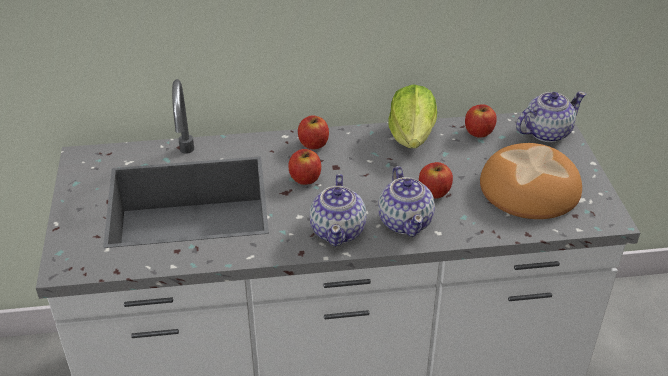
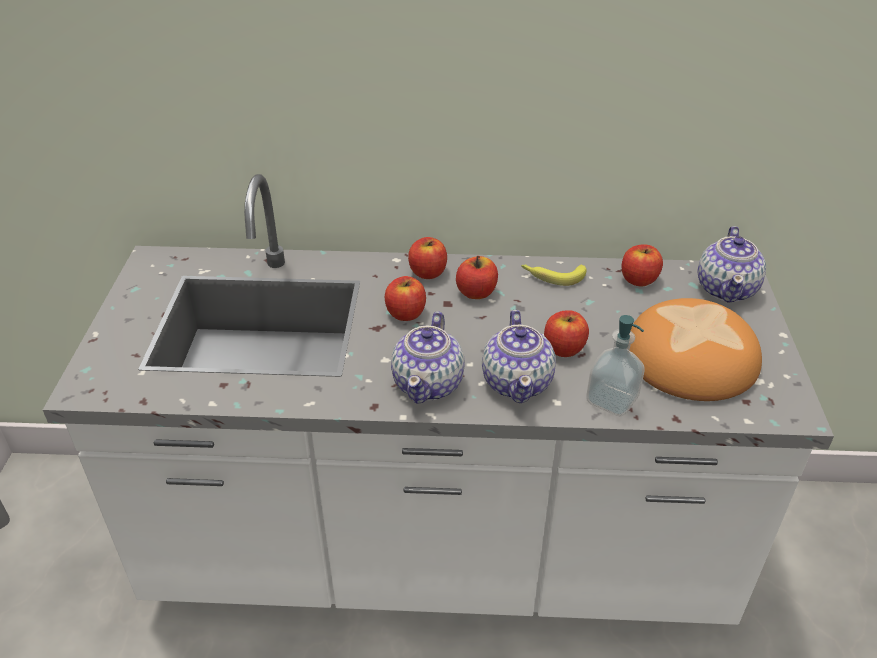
camera: 10 degrees right, 0 degrees up
(356, 156) = (476, 292): none -> apple
(412, 136) = (552, 276): lettuce -> banana
(478, 226) = (611, 400): none -> soap dispenser
(546, 132) = (726, 289): teapot -> teapot turned 120 degrees clockwise

